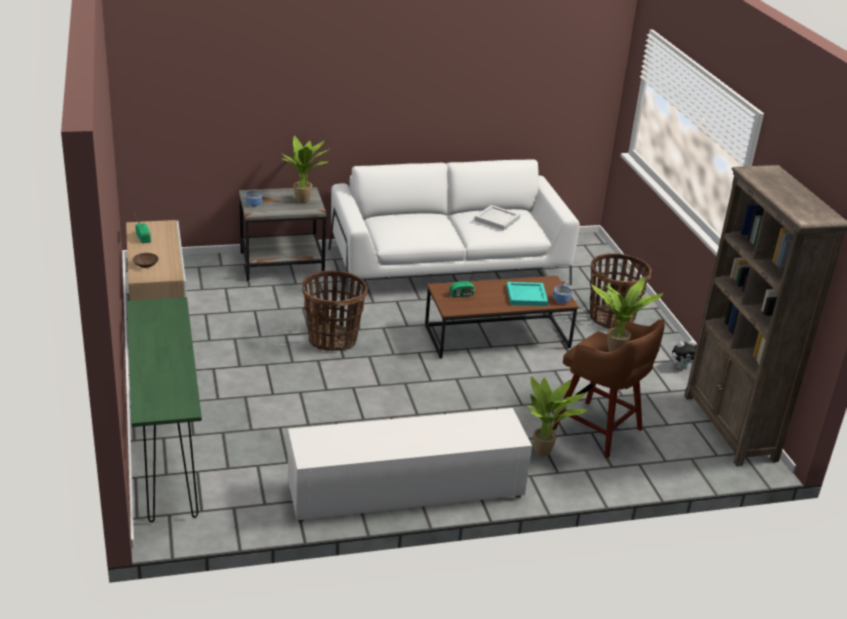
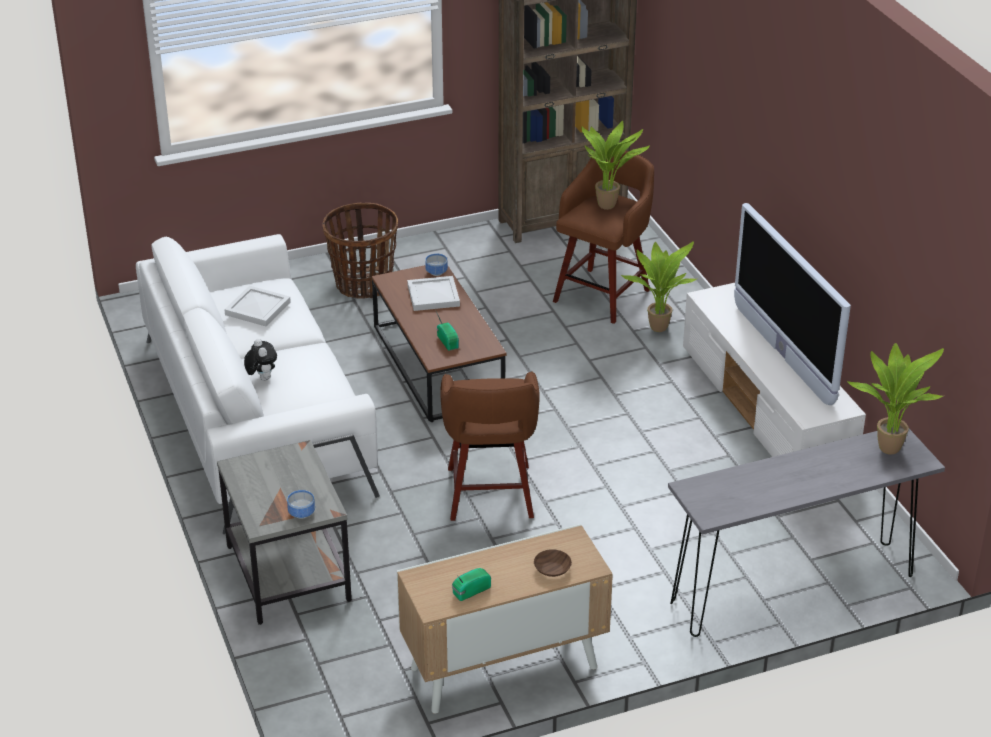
camera: 95 degrees left, 5 degrees up
(168, 454) = (792, 589): green console table -> grey console table
(305, 201) = (275, 464): potted plant -> potted plant (888, 446)
(333, 339) = (489, 495): basket -> brown stool
(401, 441) = (782, 354): none -> television
(527, 296) = (434, 295): turquoise tray -> white tray
(681, 367) = (458, 242): plush toy -> plush toy (262, 378)

